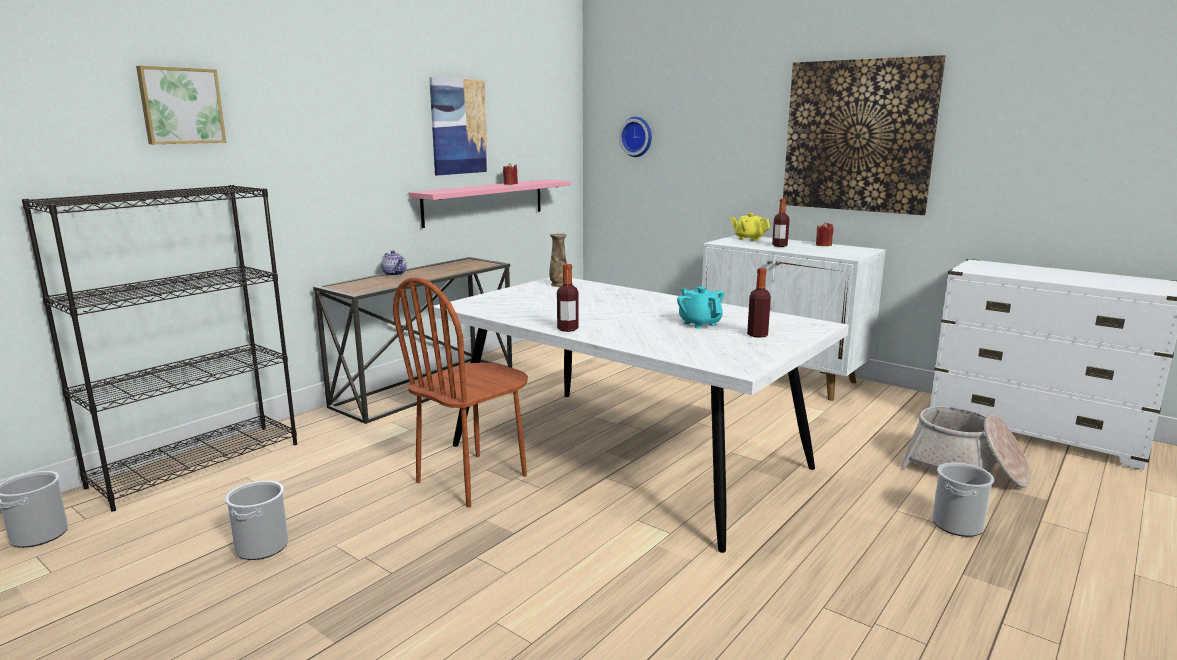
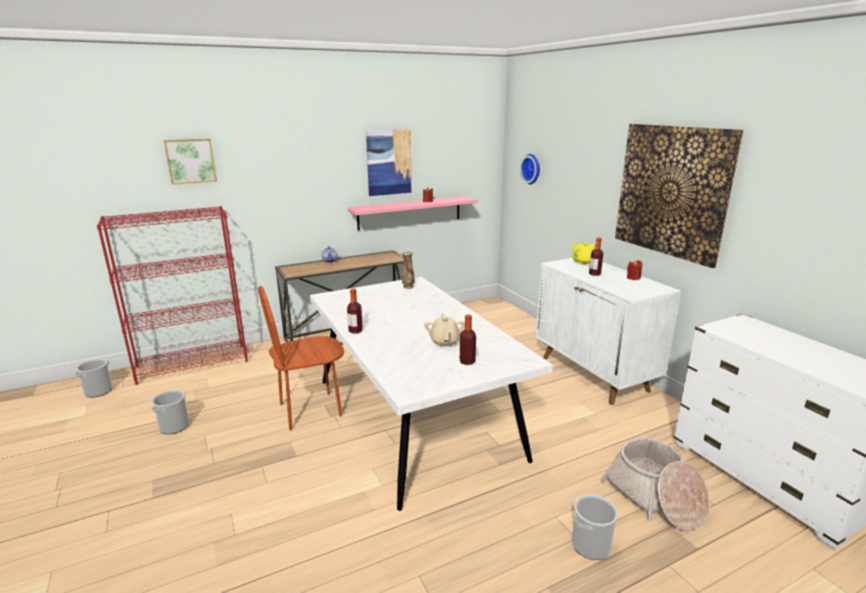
camera: 25 degrees right, 5 degrees up
(198, 464) = (193, 364): black bookcase -> red bookcase
(699, 323) = (445, 342): turquoise teapot -> beige teapot

